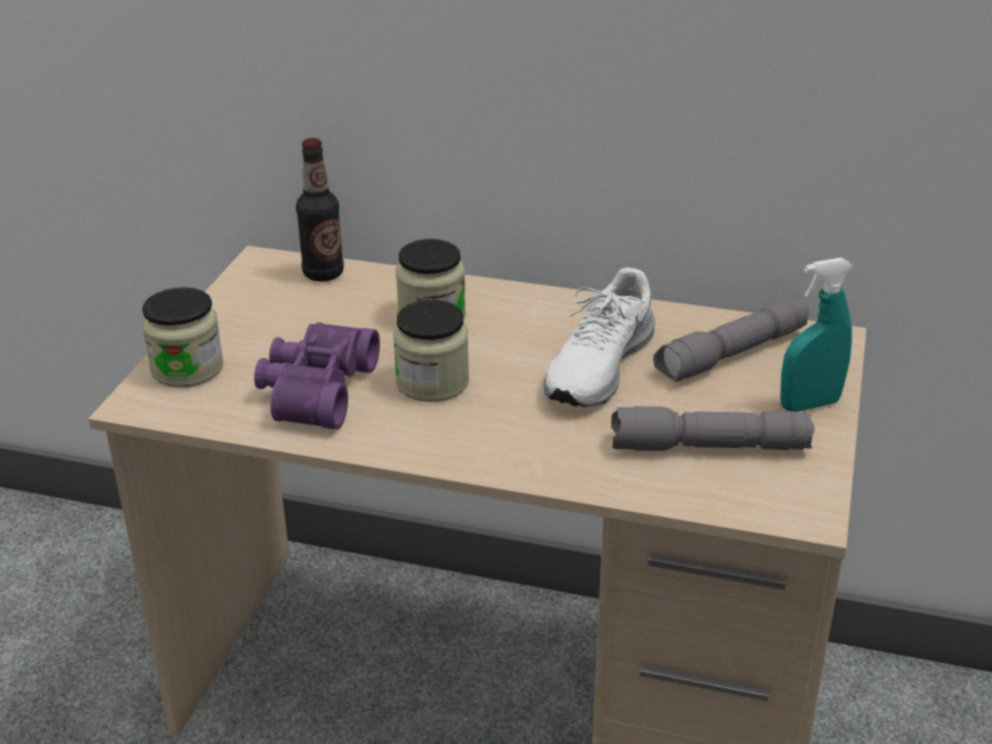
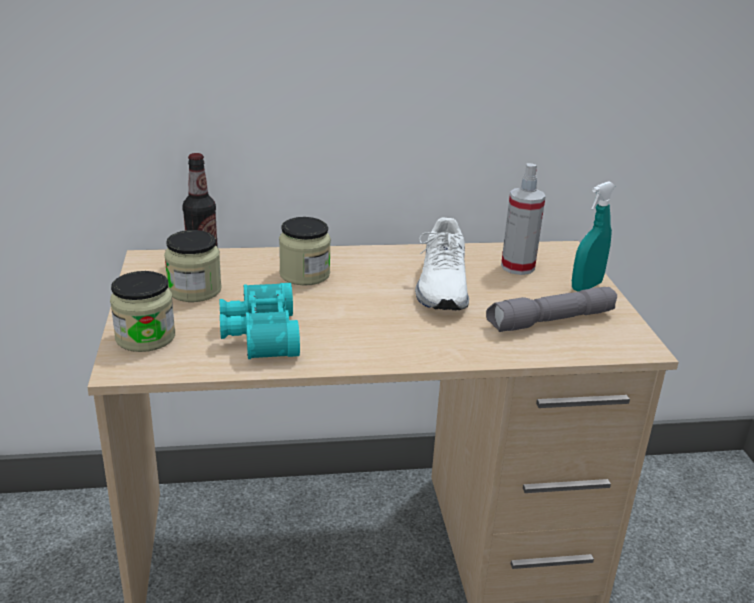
camera: 25 degrees left, 5 degrees down
(314, 390) = (258, 334): purple binoculars -> turquoise binoculars
(432, 382) = (340, 315): jar -> jar (194, 290)
(732, 355) = (517, 267): grey flashlight -> spray bottle

